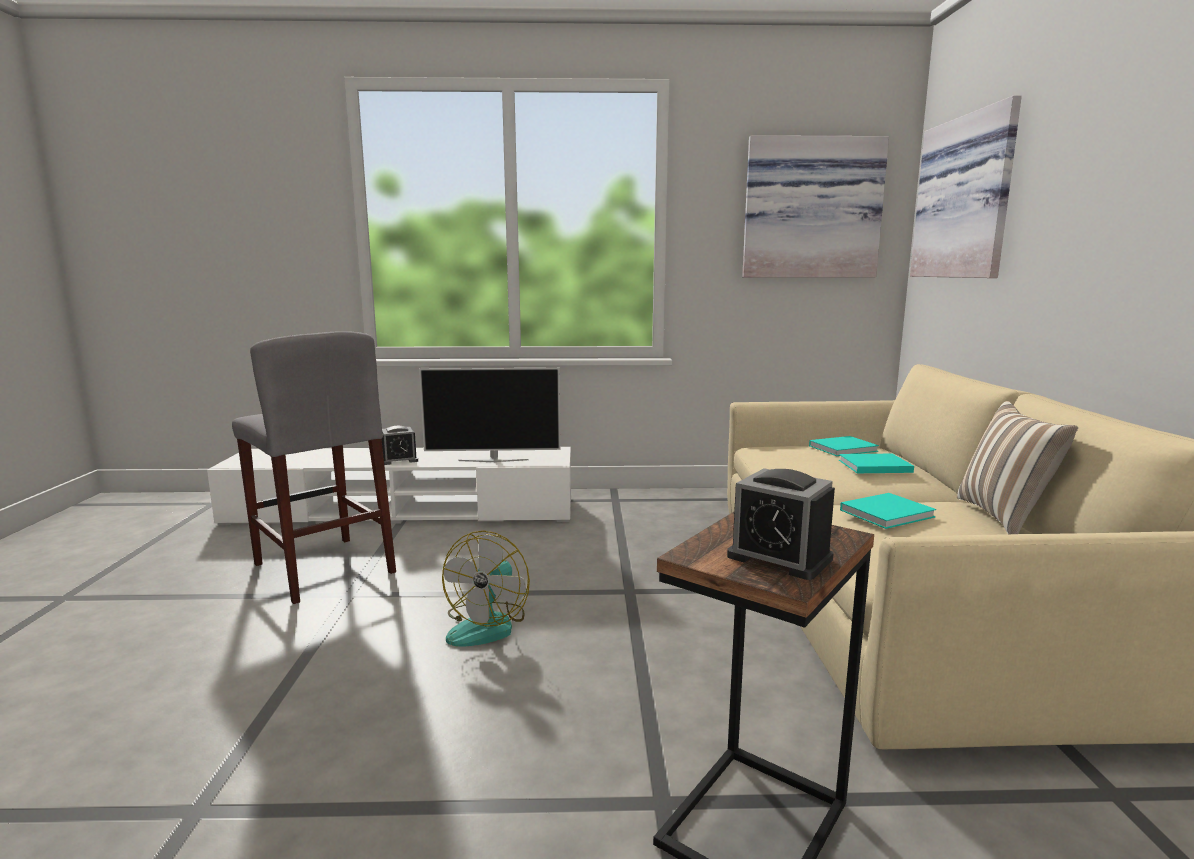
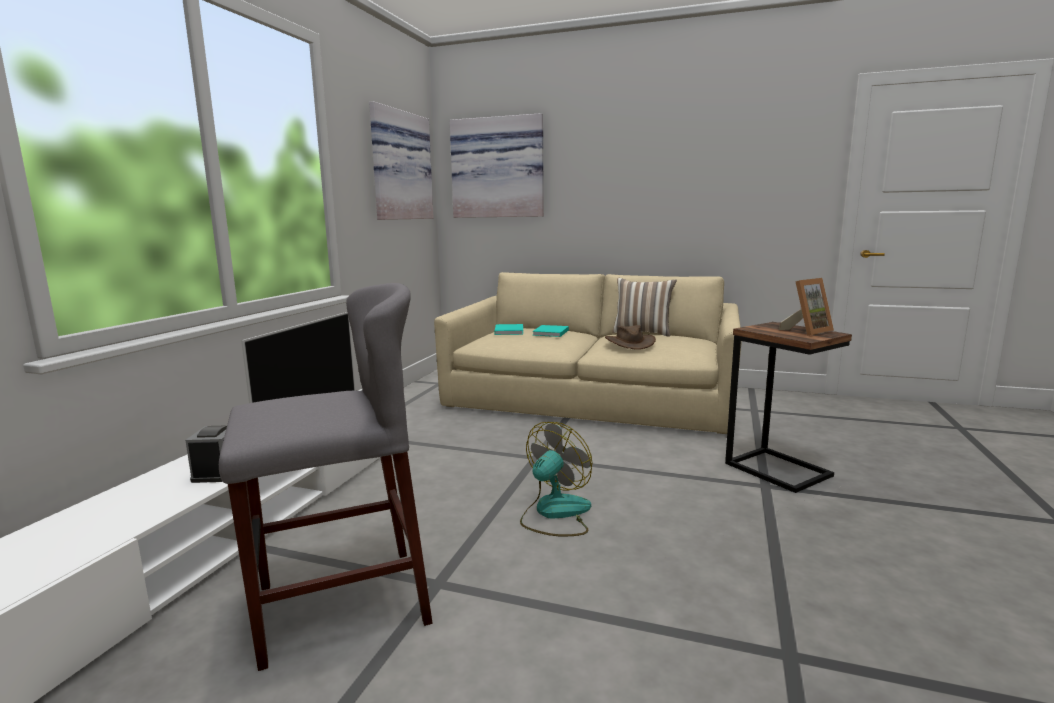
camera: 70 degrees left, 0 degrees up
(488, 625) = (555, 513): fan -> fan turned 90 degrees counterclockwise
(779, 557) = (807, 331): alarm clock -> picture frame
(888, 513) = (629, 343): turquoise book -> brown hat

